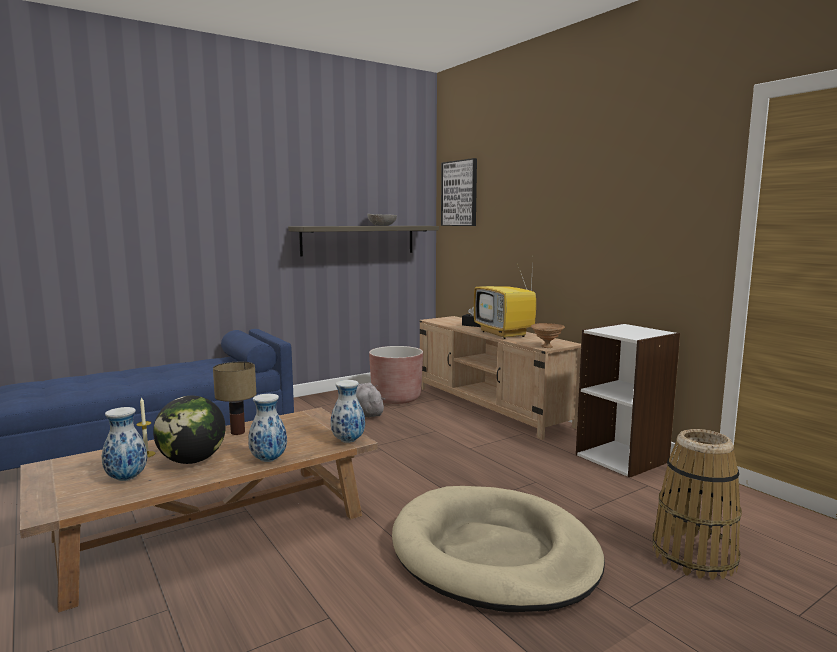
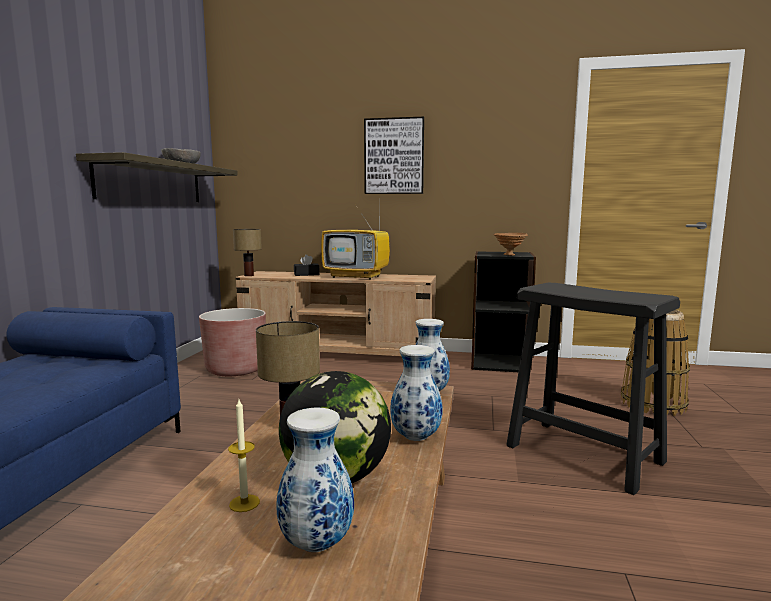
camera: 45 degrees left, 0 degrees up
(366, 413) = (234, 390): grey plush toy -> none
(431, 320) = (248, 275): none -> table lamp
(459, 193) = (253, 136): picture -> picture (394, 156)
(494, 553) = (584, 454): beige dog bed -> black stool
(547, 347) = (422, 280): brown bowl -> brown bowl (510, 255)
(622, 458) = (499, 363): white bookcase -> black bookcase

